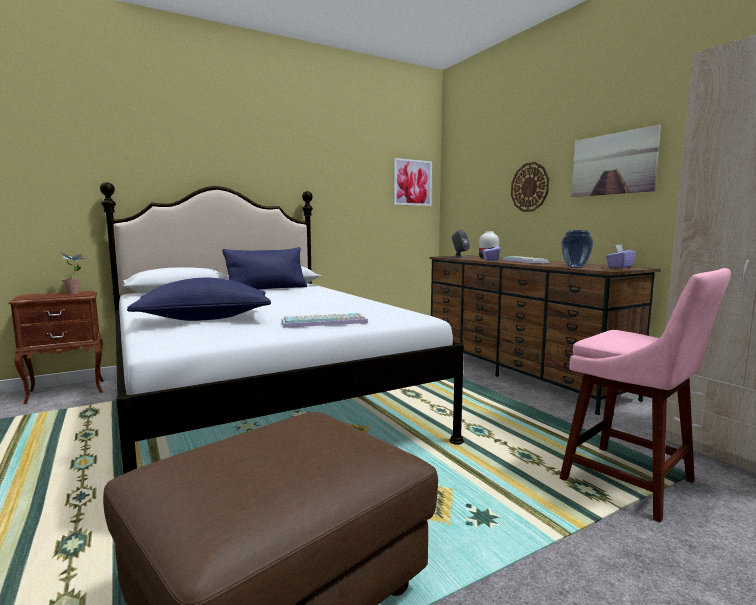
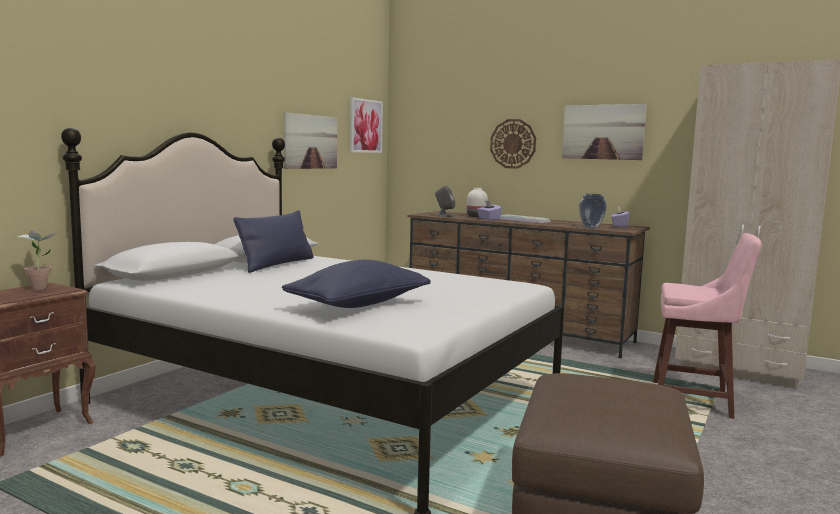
camera: 30 degrees left, 0 degrees up
(325, 322) = (472, 296): keyboard -> none
(348, 195) = (310, 141): none -> picture

